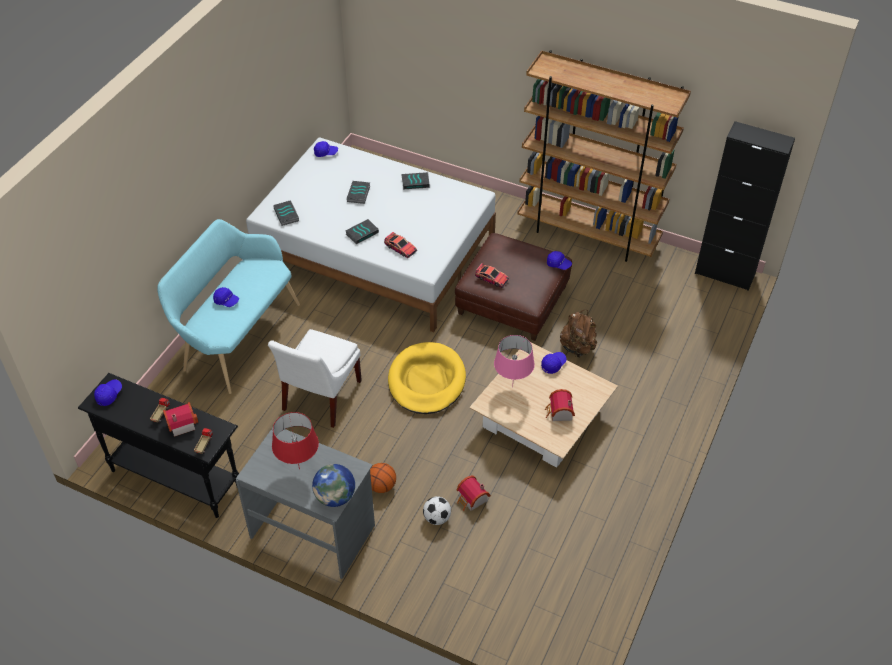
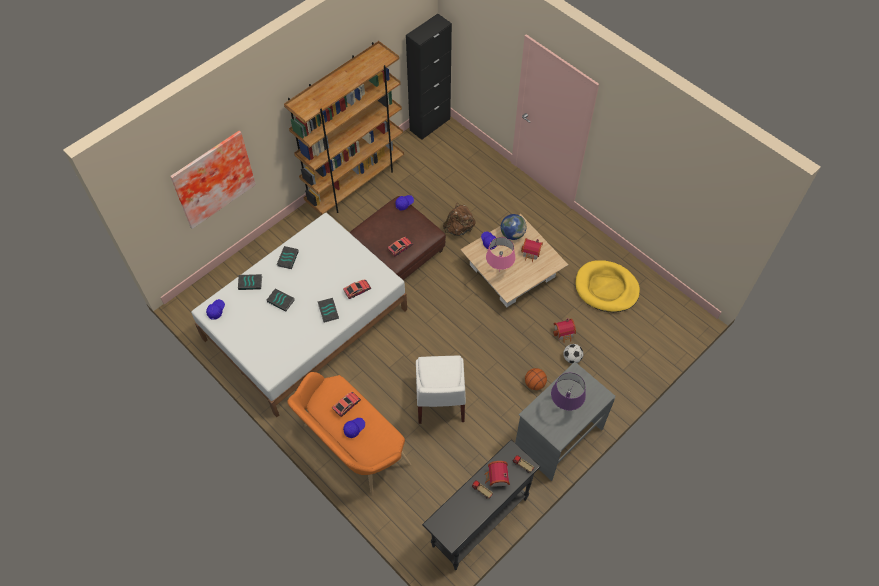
camera: 70 degrees left, 10 degrees up
(109, 395) = (447, 527): blue cap -> none
(236, 336) = (351, 447): turquoise bench -> orange bench
(253, 286) = (346, 405): none -> toy car
(287, 215) = (279, 358): book -> book (250, 282)
(299, 469) = (564, 407): red table lamp -> purple table lamp
(320, 398) = (440, 402): white chair -> white chair turned 45 degrees clockwise
(335, 497) = (595, 391): globe -> globe (512, 234)
(426, 381) = (452, 328): yellow dog bed -> yellow dog bed (606, 288)
(440, 58) = (212, 178): none -> picture

